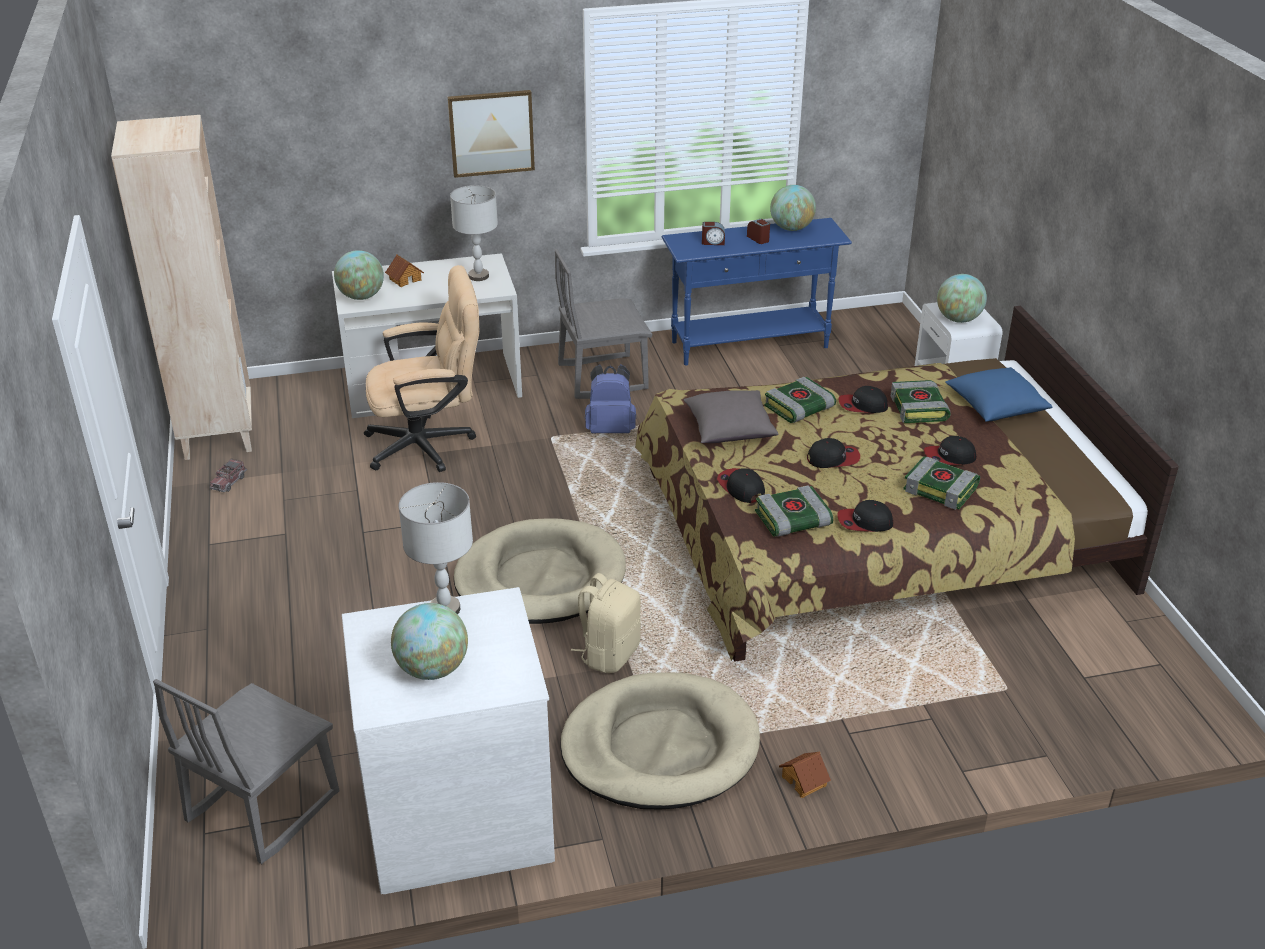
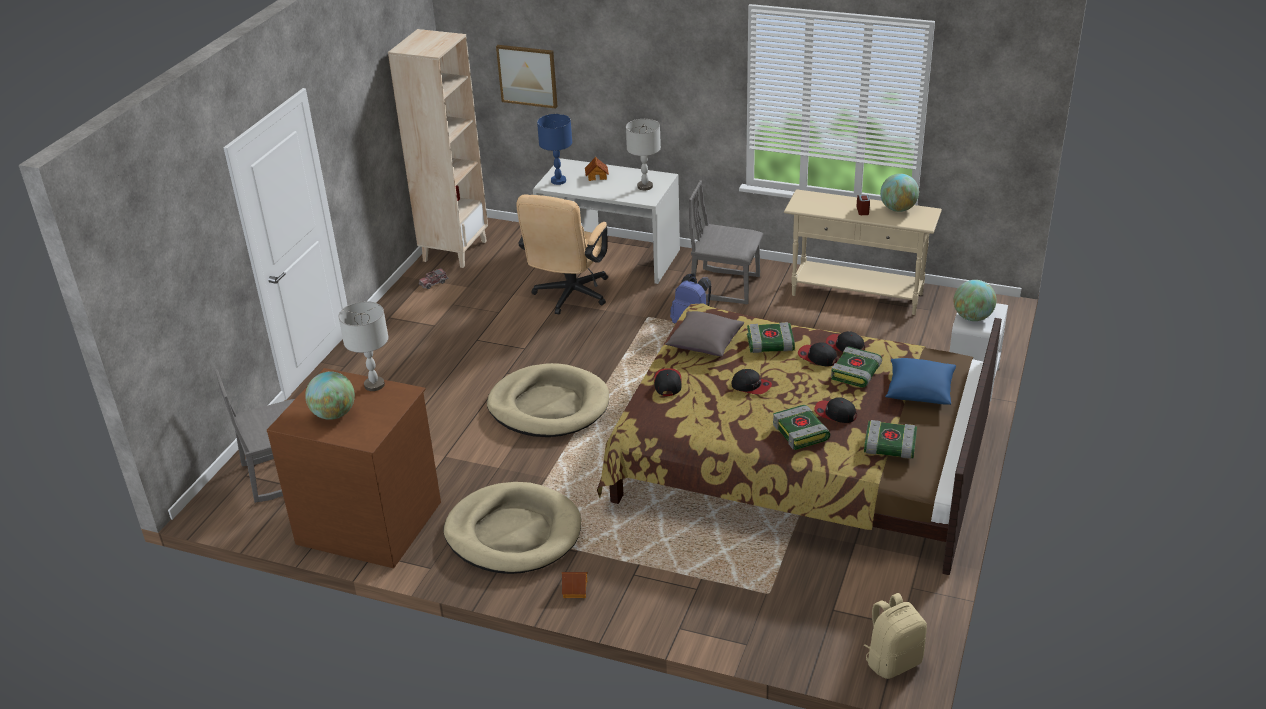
camera: 35 degrees right, 0 degrees up
(361, 296) = (558, 181): globe -> blue table lamp
(430, 444) = (569, 297): beige office chair -> beige office chair turned 90 degrees clockwise
(458, 815) = (370, 521): white dresser -> brown dresser
(491, 133) = (677, 83): picture -> picture (527, 75)
(609, 654) = (541, 467): beige backpack -> beige backpack (893, 661)
(713, 242) = (825, 204): alarm clock -> none
(750, 345) = (857, 295): blue console table -> beige console table
(792, 520) = (675, 416): book -> book (889, 446)
(864, 522) = (721, 435): cap -> cap (845, 346)

